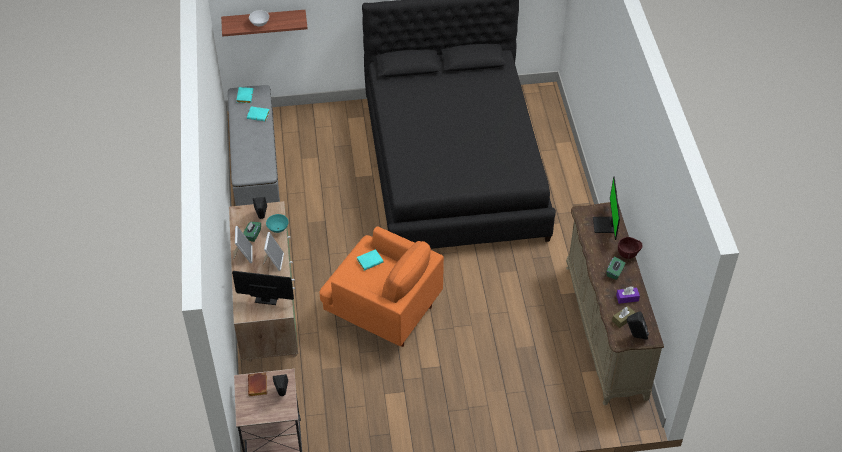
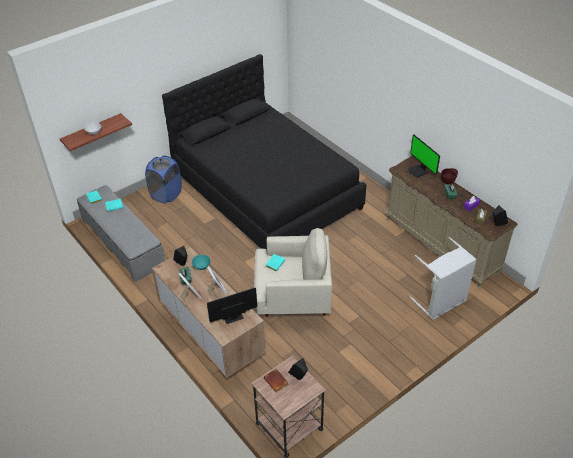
camera: 30 degrees left, 5 degrees down
(340, 122) = (166, 194): none -> blue laundry basket
(382, 310) = (292, 299): orange armchair -> beige armchair
(545, 398) = (441, 302): none -> grey laundry basket

